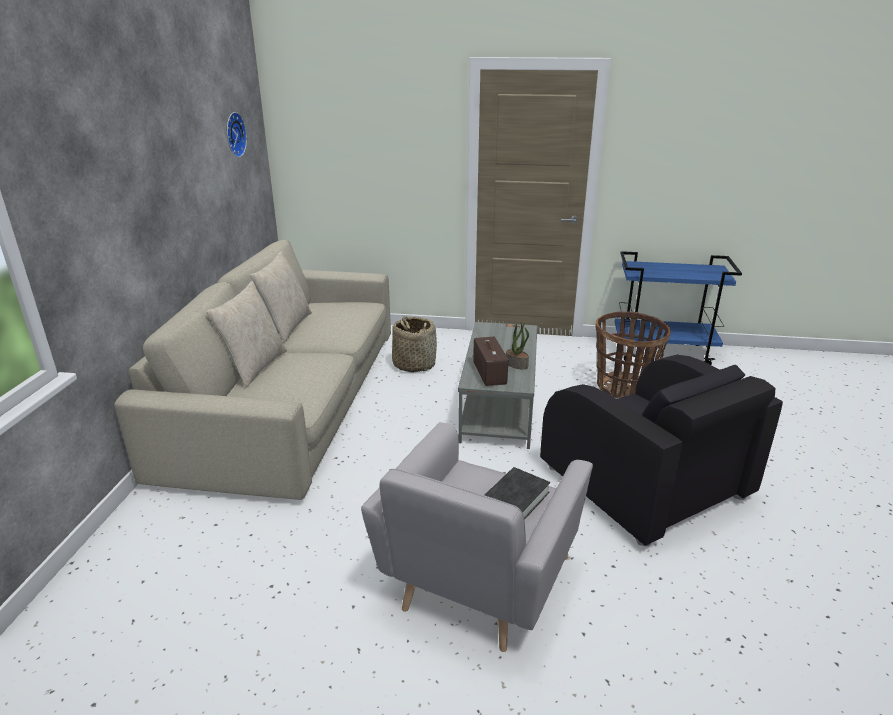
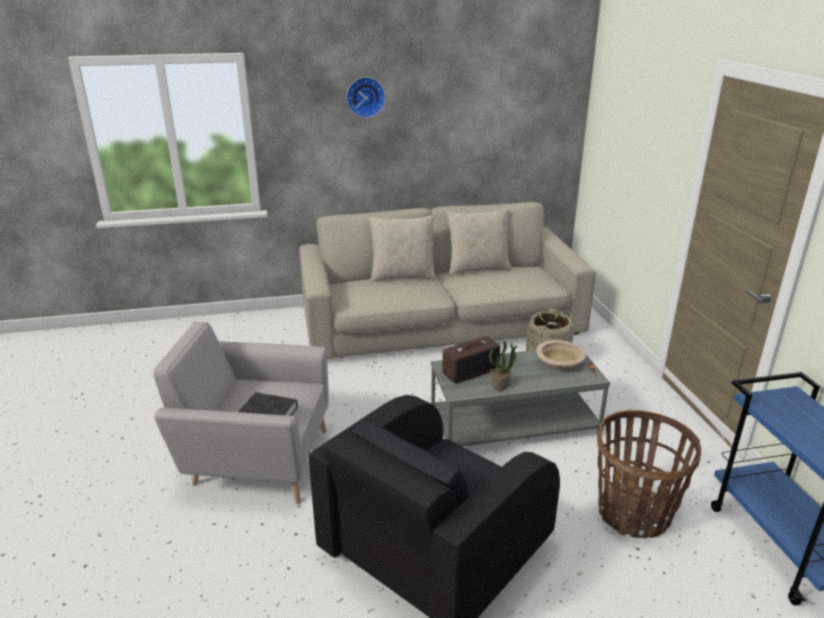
camera: 70 degrees right, 0 degrees up
(233, 134) = (522, 101): wall clock -> wall clock (365, 97)
(496, 334) = (559, 361): none -> beige bowl

